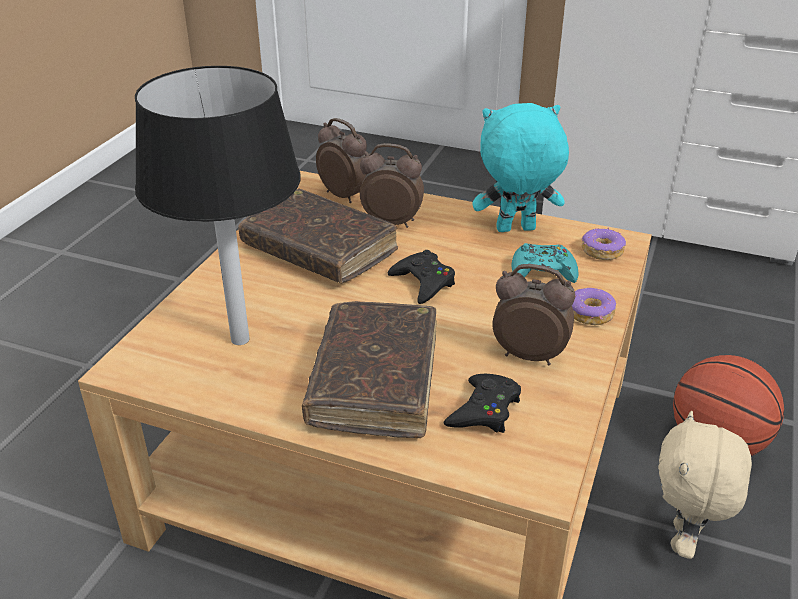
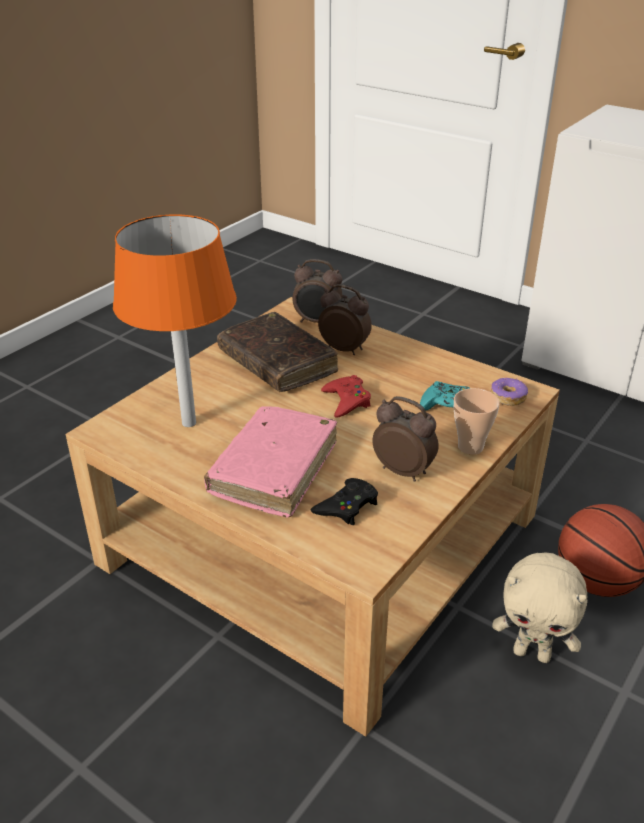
camera: 15 degrees right, 0 degrees up
(240, 340) = (189, 423): black table lamp -> orange table lamp
(345, 195) = (317, 322): alarm clock -> alarm clock turned 135 degrees clockwise
(375, 380) = (274, 470): brown book -> pink book
(423, 282) = (346, 401): black game controller -> red game controller
(515, 230) = (442, 369): turquoise plush toy -> none
(590, 314) = (470, 447): donut -> cup
(684, 540) = (532, 653): beige plush toy -> beige plush toy turned 105 degrees counterclockwise

